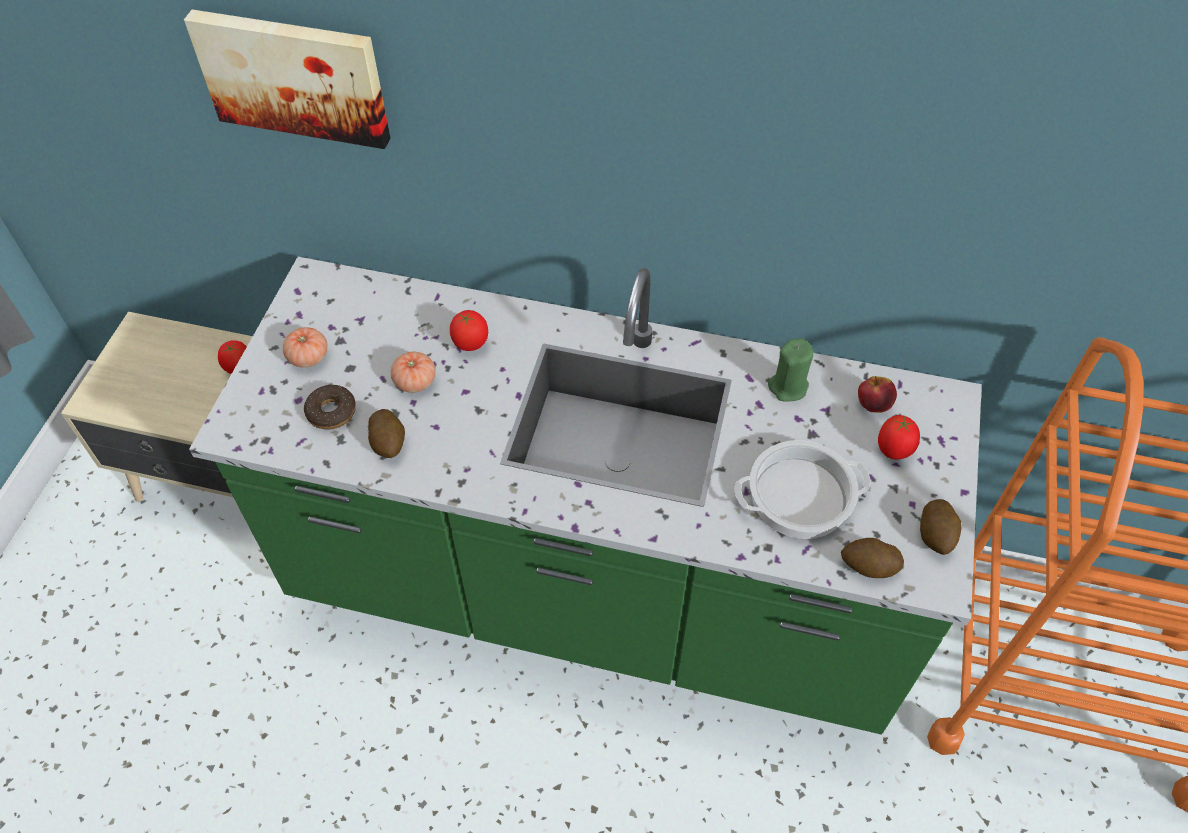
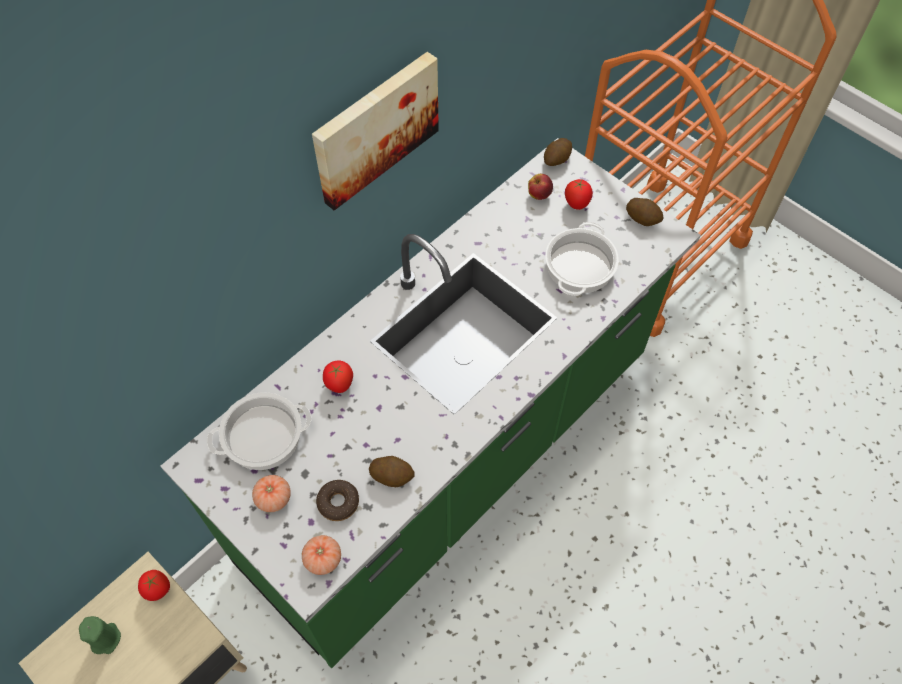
camera: 60 degrees left, 5 degrees up
(294, 75) = (125, 334): picture -> picture (374, 128)
(374, 313) = (263, 435): none -> cooking pot
(415, 381) = (348, 435): tomato -> tomato (323, 559)
(788, 387) = (498, 227): green candle -> green candle (105, 638)
(868, 566) = (644, 260): potato -> potato (556, 160)

